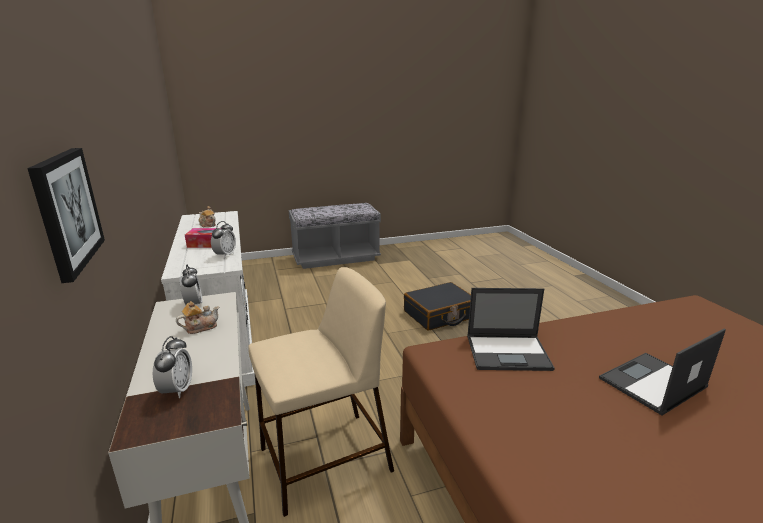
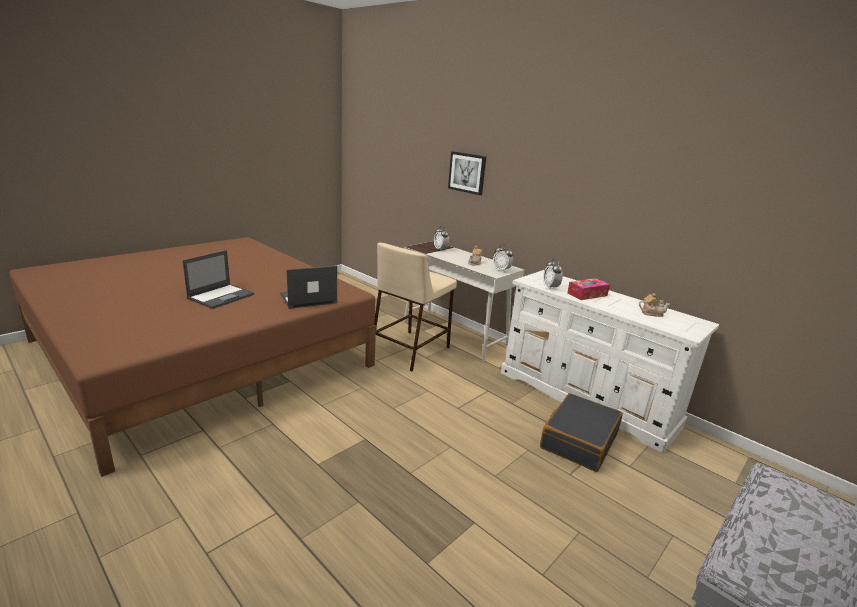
camera: 150 degrees right, 0 degrees up
(440, 315) = (407, 500): black suitcase -> black suitcase (578, 440)

